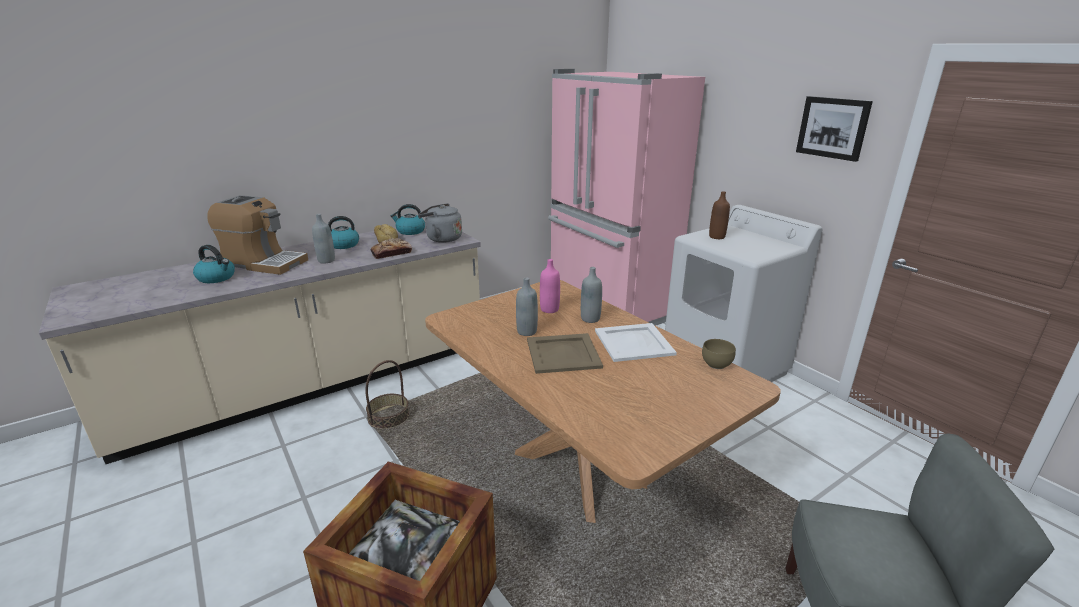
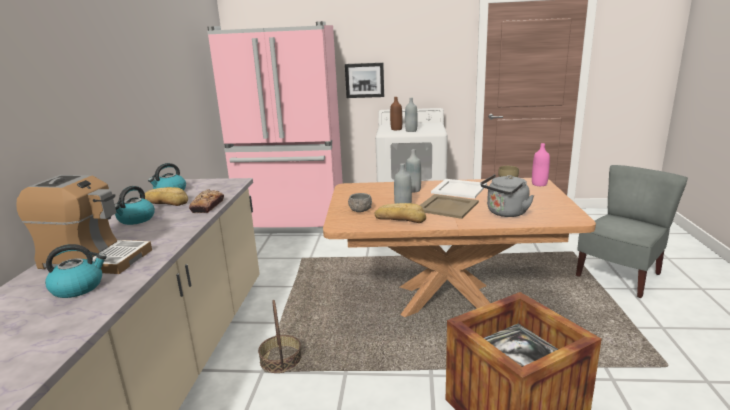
camera: 50 degrees left, 5 degrees down
(264, 263) = (94, 259): coffee machine -> coffee machine turned 45 degrees clockwise
(326, 260) = (161, 231): grey bottle -> grey bottle (411, 131)
(442, 239) = (217, 186): grey kettle -> grey kettle (505, 213)
(495, 313) = (360, 210): none -> grey bowl
(495, 340) = (400, 218): none -> bread
(549, 309) = (382, 196): pink bottle -> pink bottle (539, 184)
(833, 127) = (434, 47): picture -> picture (364, 80)

